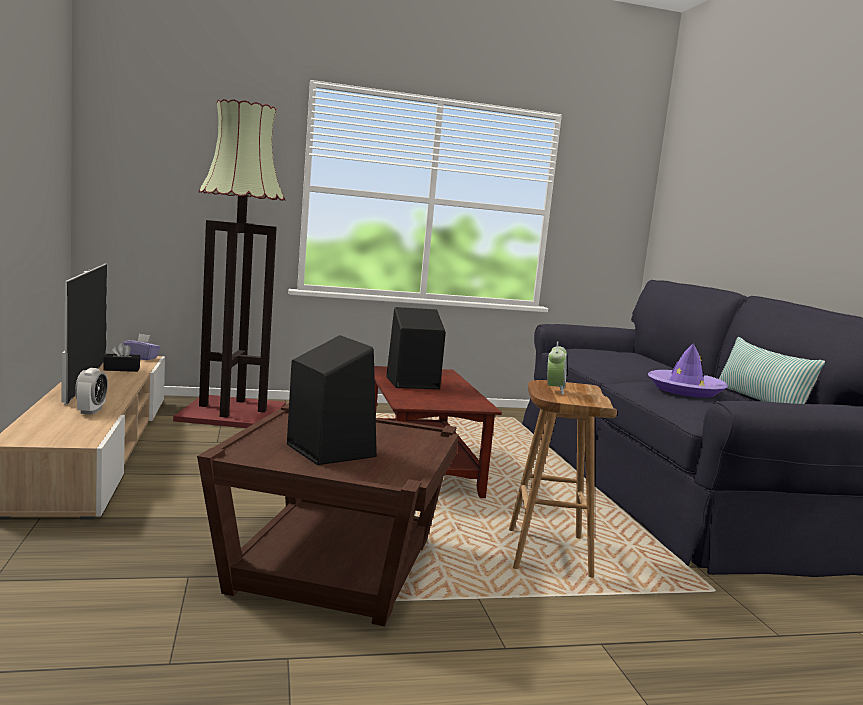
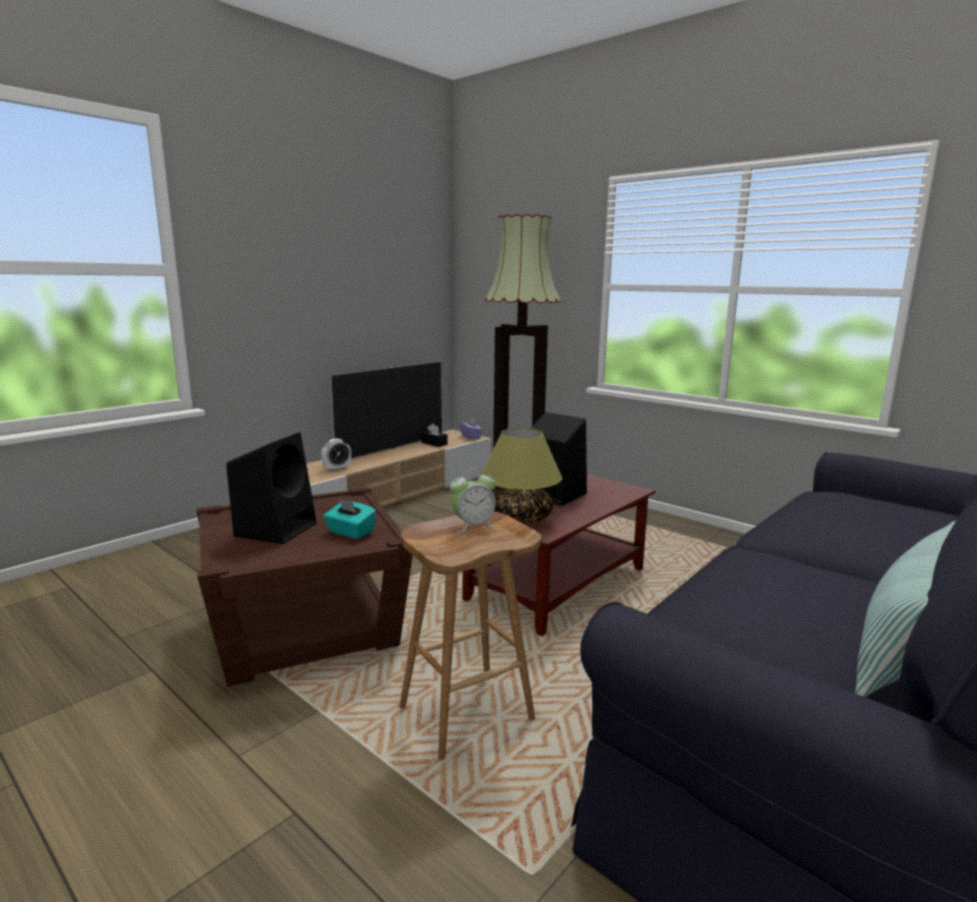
camera: 55 degrees right, 5 degrees up
(391, 436) = (350, 532): none -> turquoise tissue box
(443, 402) = (520, 518): none -> table lamp
(685, 390) = (776, 585): purple hat -> none

